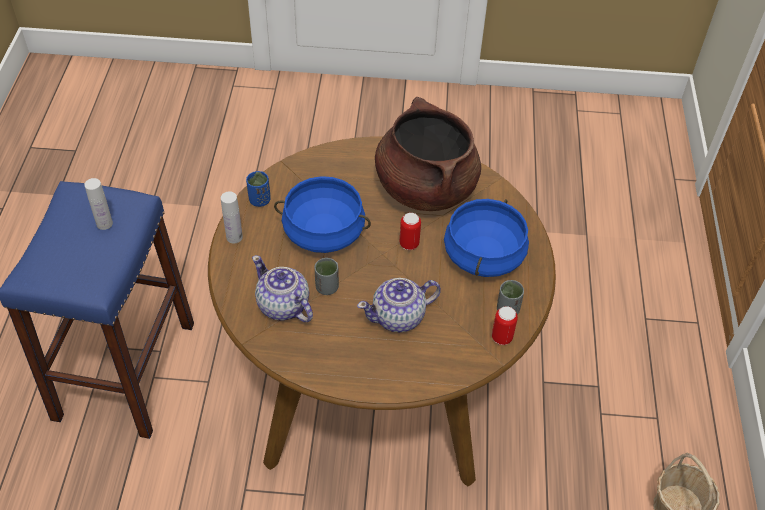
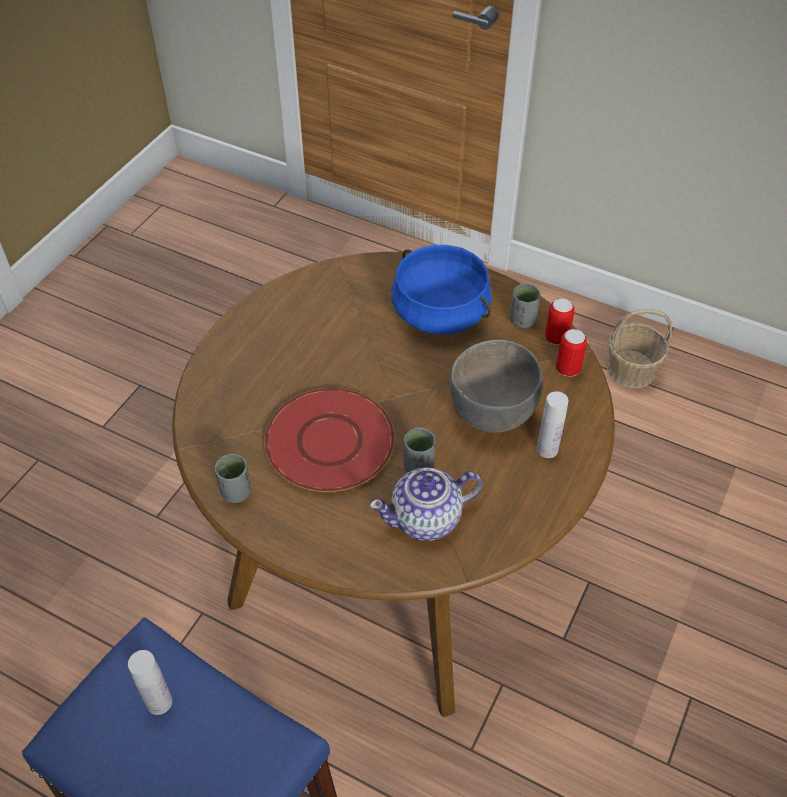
camera: 65 degrees left, 0 degrees up
(234, 237) = (285, 539): white bottle -> white bottle (547, 449)
(259, 200) = (236, 492): blue cup -> grey cup
(323, 233) = (330, 442): blue cooking pot -> red plate
(399, 317) = (493, 413): teapot -> grey bowl
(409, 244) = (391, 368): can -> can (568, 369)
(425, 188) = (314, 325): brown cooking pot -> none

